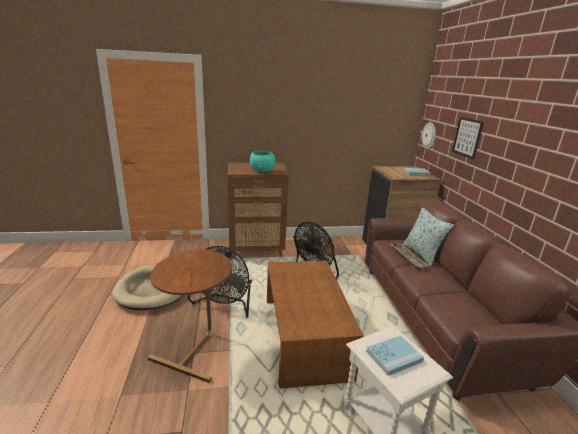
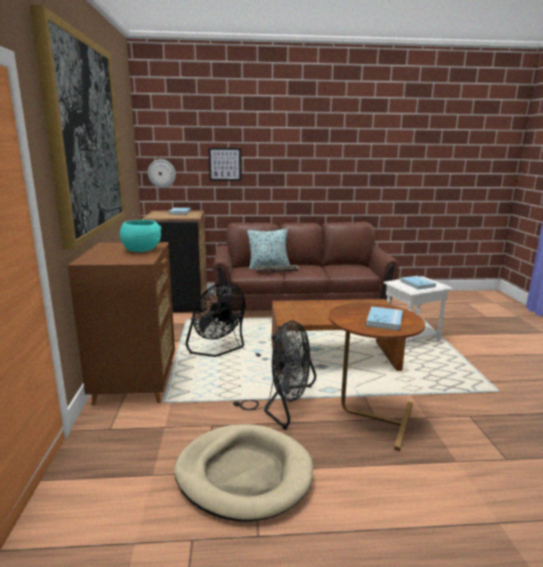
camera: 85 degrees left, 5 degrees down
(184, 272) = (384, 320): none -> blue book
(287, 97) = (85, 138): none -> picture

